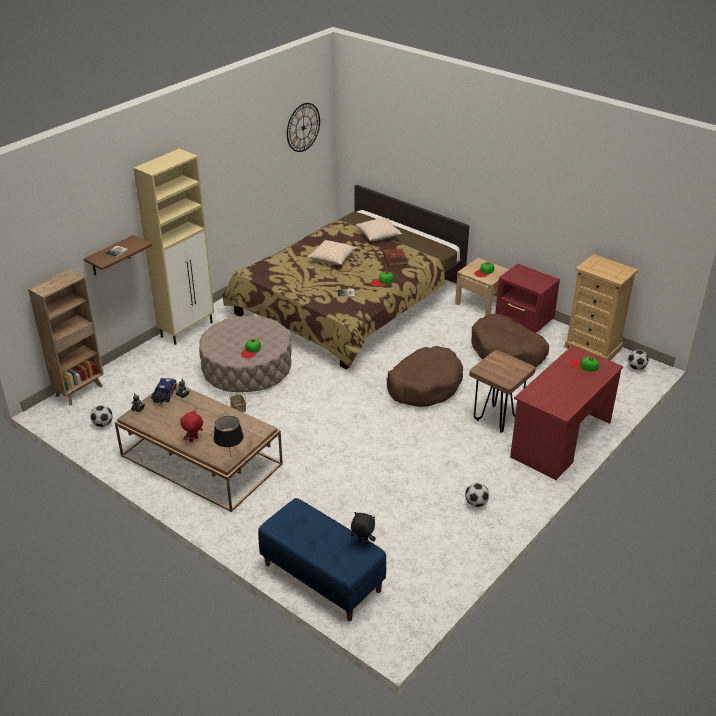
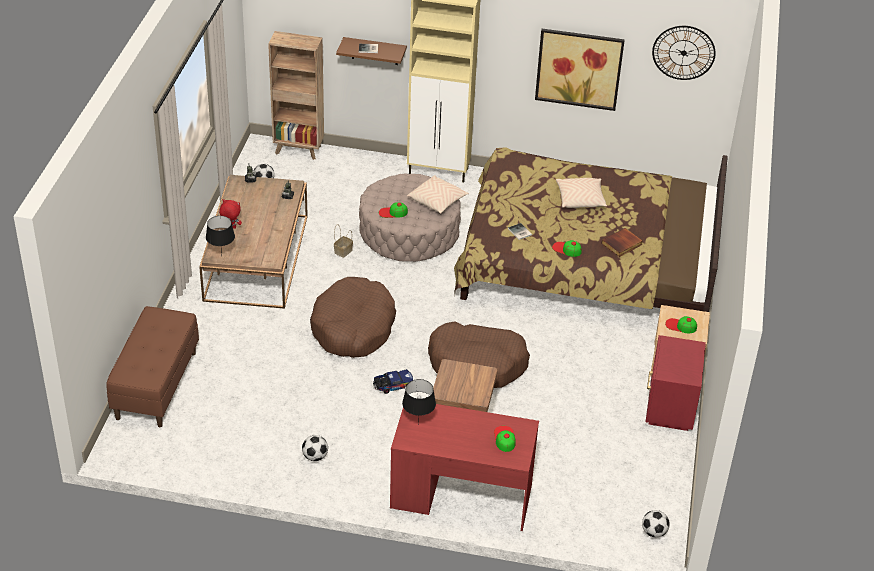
camera: 60 degrees right, 5 degrees up
(164, 396) = (278, 187): toy truck -> toy truck (392, 386)
(248, 180) = (579, 68): none -> picture
(321, 577) = (156, 385): blue bench -> brown bench
(362, 543) = (161, 373): black plush toy -> none
(378, 235) = (662, 216): beige pillow -> beige pillow (437, 201)
(507, 352) = (593, 411): brown dog bed -> brown dog bed (353, 328)
(547, 399) = (418, 424): none -> black table lamp
(593, 348) = (663, 484): beige dresser -> none

